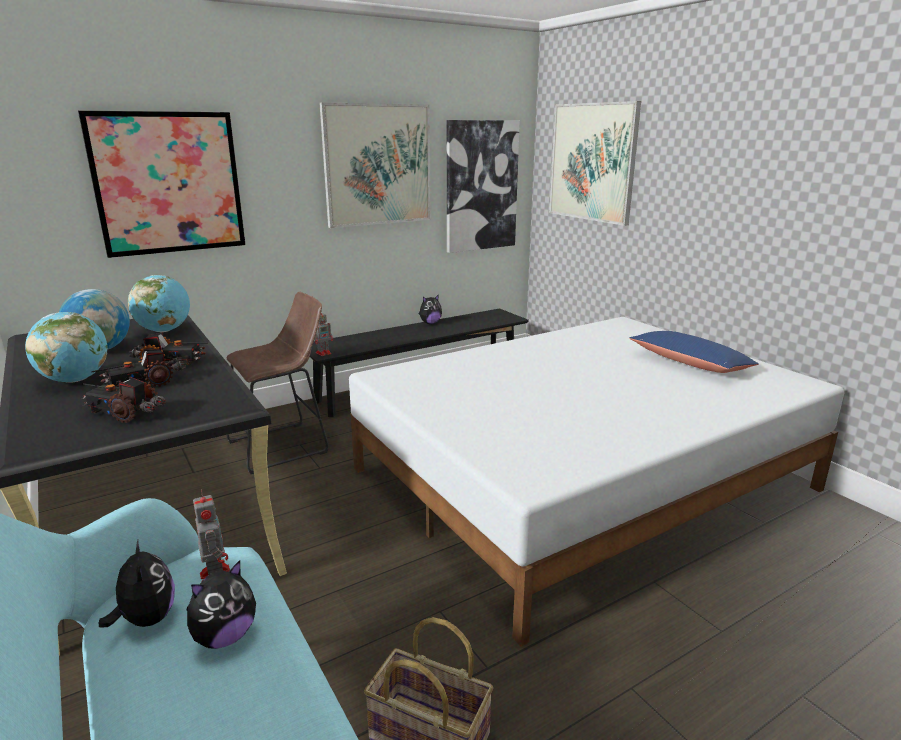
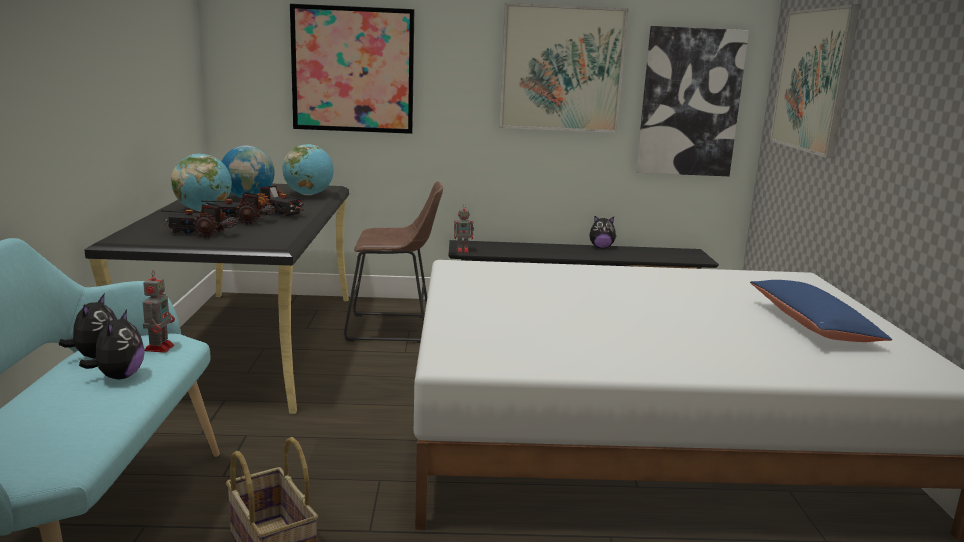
camera: 30 degrees right, 5 degrees down
(126, 413) = (201, 233): toy truck -> toy truck turned 45 degrees counterclockwise
(224, 636) = (119, 376): plush toy -> plush toy turned 75 degrees counterclockwise

